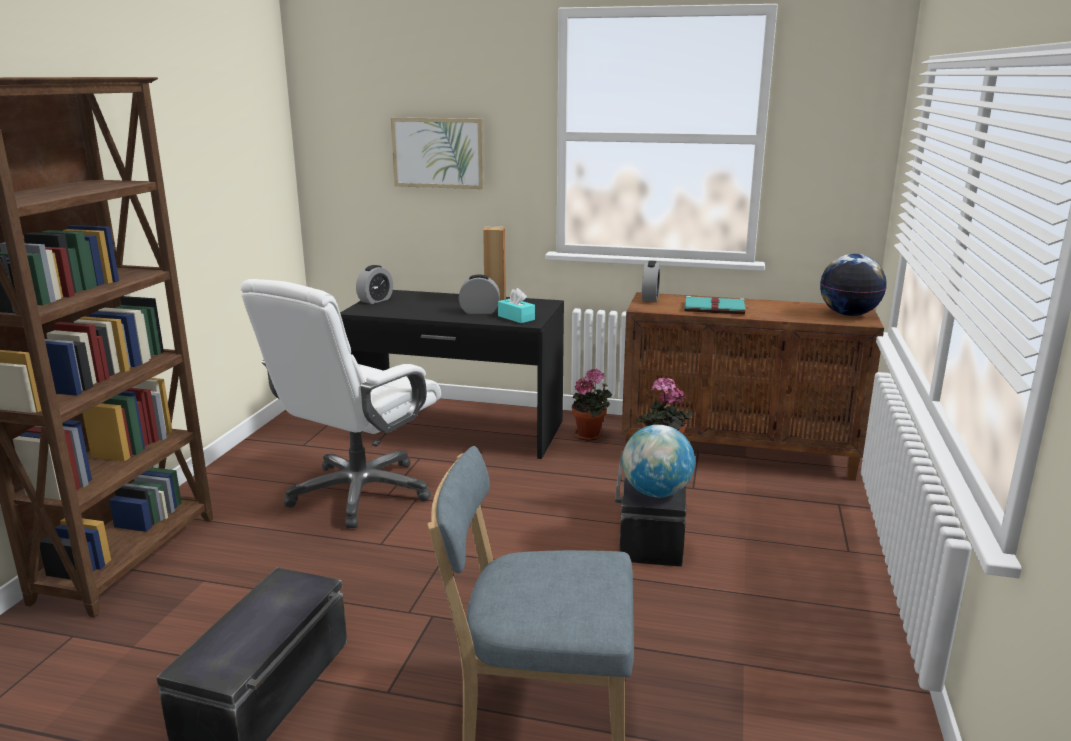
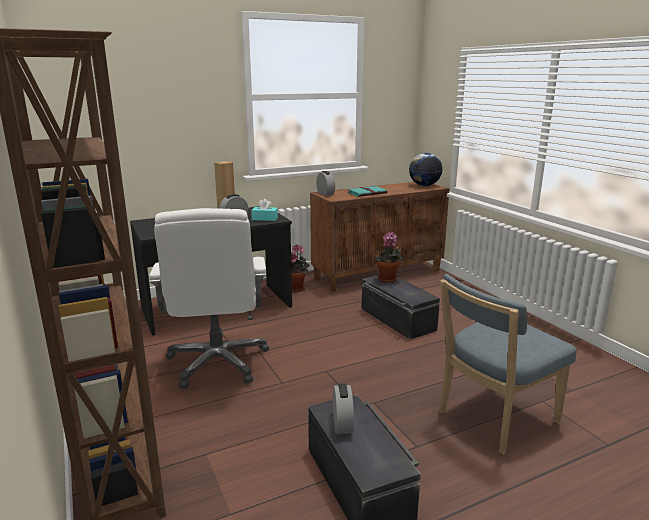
camera: 40 degrees left, 0 degrees up
(375, 300) = (147, 227): alarm clock -> alarm clock (342, 424)
(438, 152) = (160, 113): picture -> none
(656, 493) = (415, 295): globe -> none

